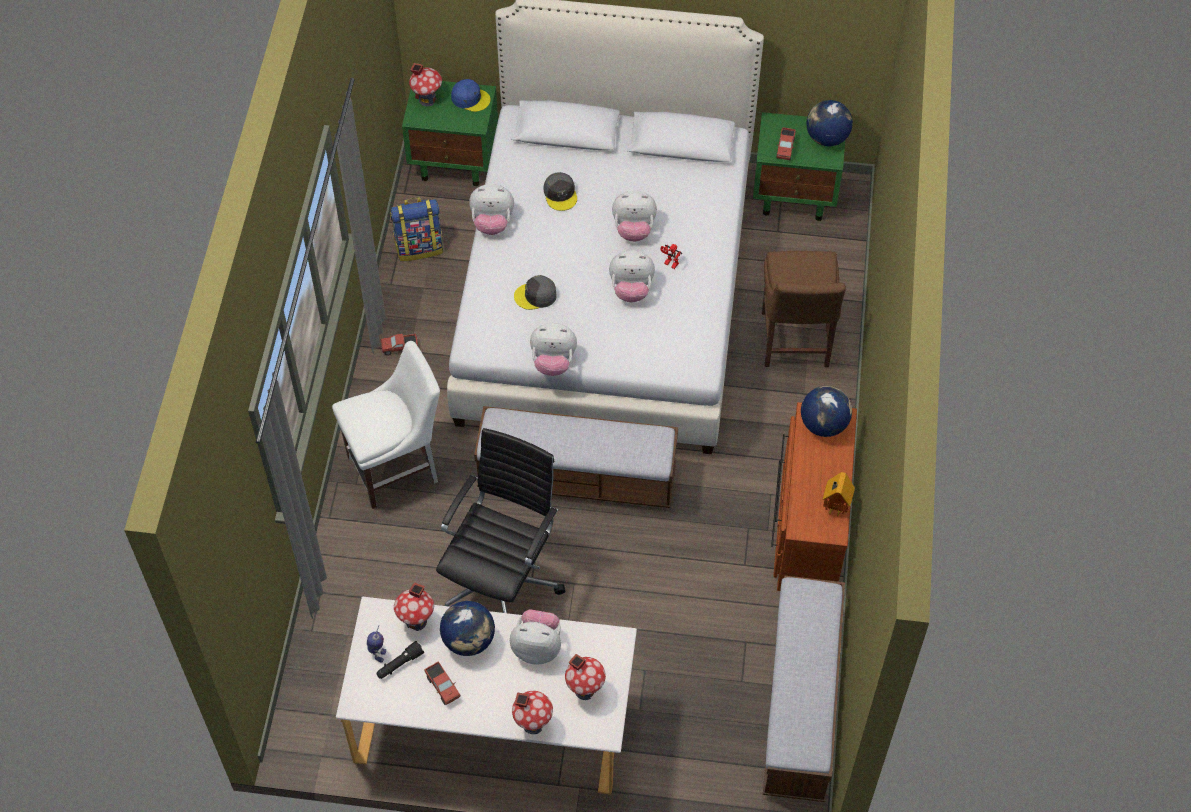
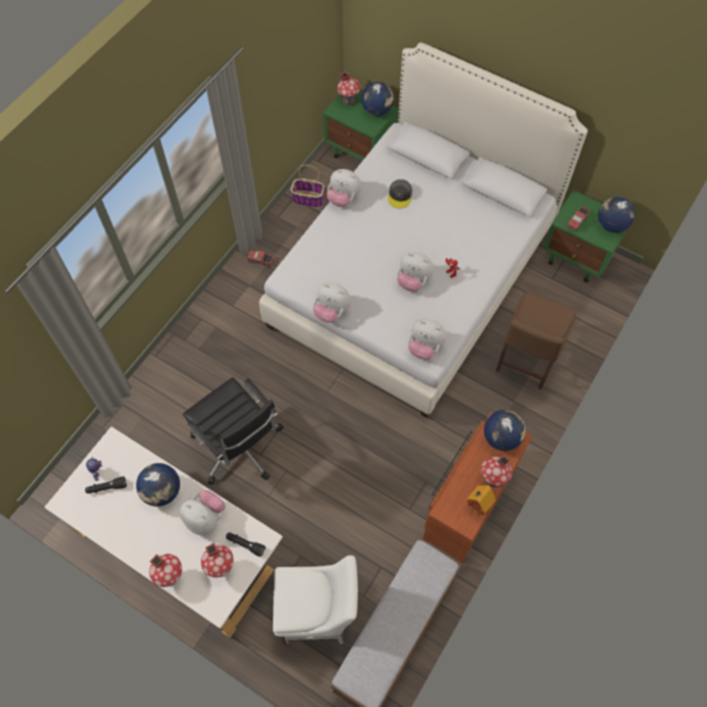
camera: 25 degrees right, 5 degrees up
(397, 468) = (215, 340): white chair -> white chair (318, 616)
(416, 621) = (135, 461): toy house -> toy house (492, 479)
(419, 247) = (309, 199): backpack -> basket
(442, 687) = (125, 518): toy truck -> none
(470, 98) = (377, 110): blue cap -> globe
(502, 581) = (239, 448): black office chair -> black office chair turned 90 degrees clockwise
(536, 296) = (345, 260): grey cap -> none
(577, 477) = (327, 396): bench -> none
(599, 654) = (245, 544): none -> black flashlight
(633, 229) = (437, 239): plush toy -> plush toy (425, 347)

